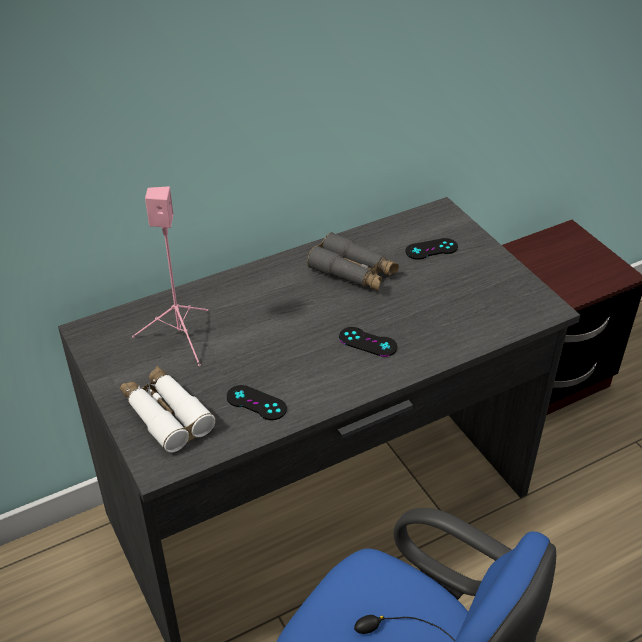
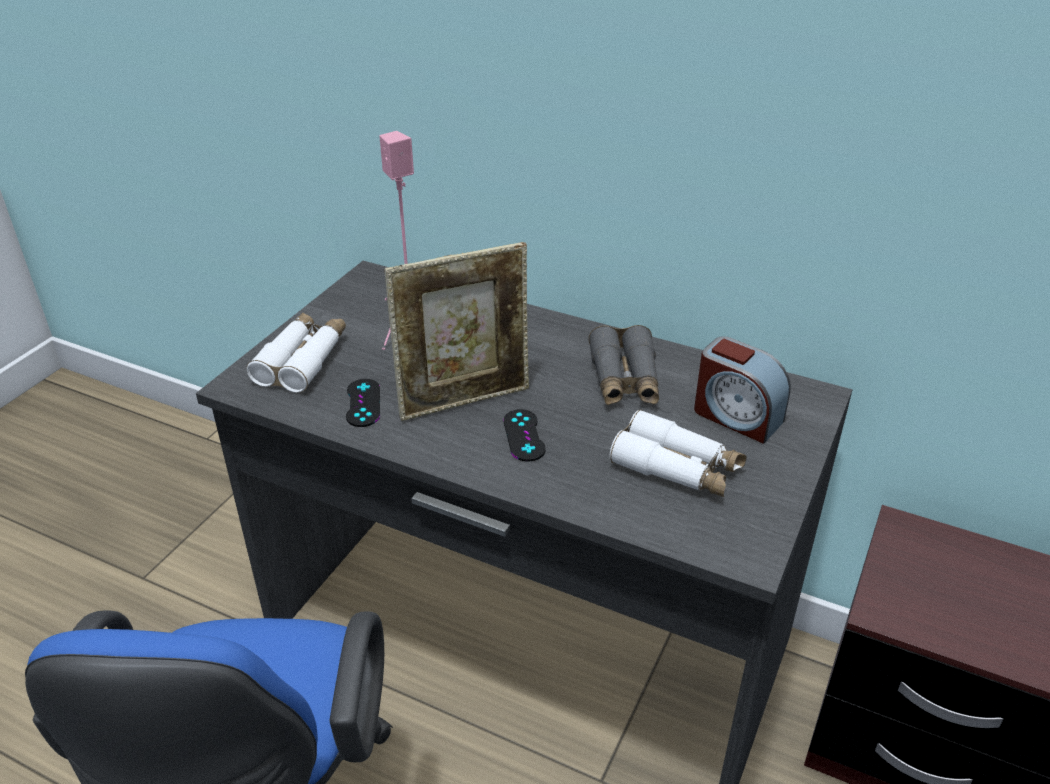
camera: 55 degrees right, 5 degrees down
(303, 351) = (465, 400): none -> picture frame
(431, 249) = (736, 416): black game controller -> alarm clock
(456, 296) = (677, 468): none -> white binoculars

